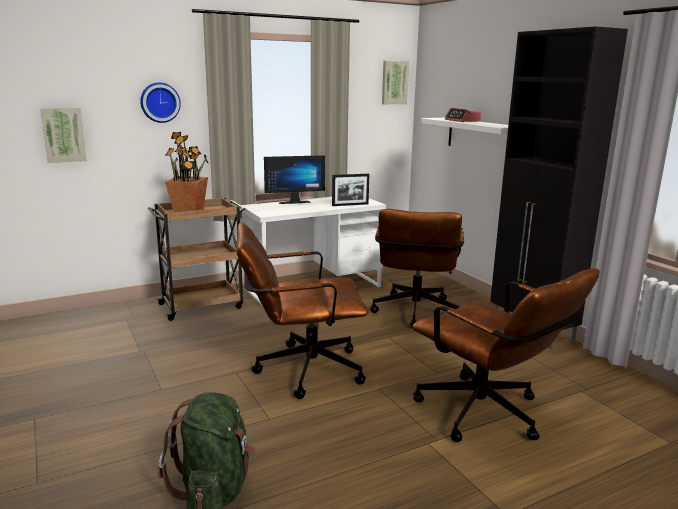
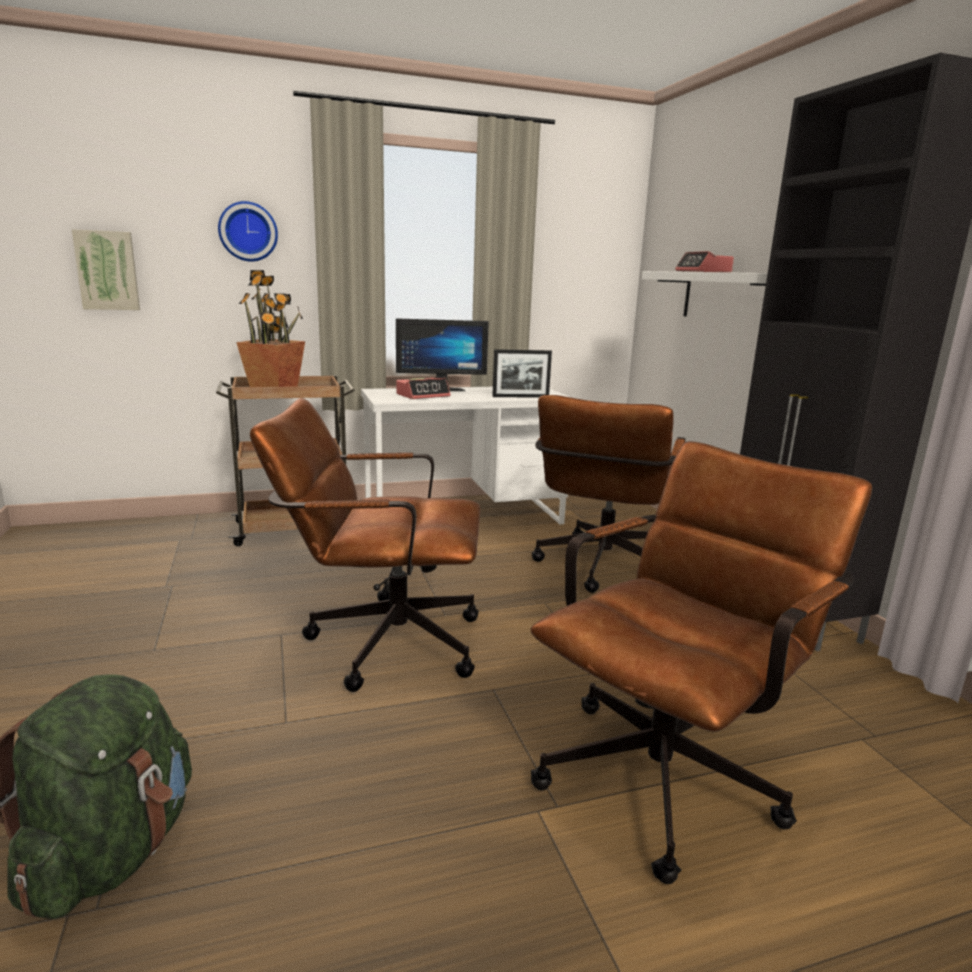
camera: 10 degrees right, 0 degrees up
(286, 208) = (423, 395): none -> alarm clock
(394, 82) = (610, 222): picture -> none
(488, 416) = (670, 769): brown office chair -> brown office chair turned 105 degrees counterclockwise

